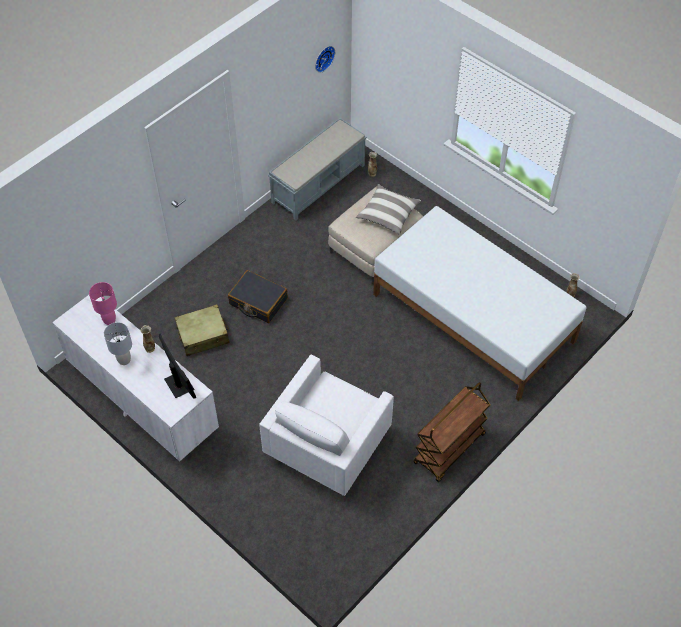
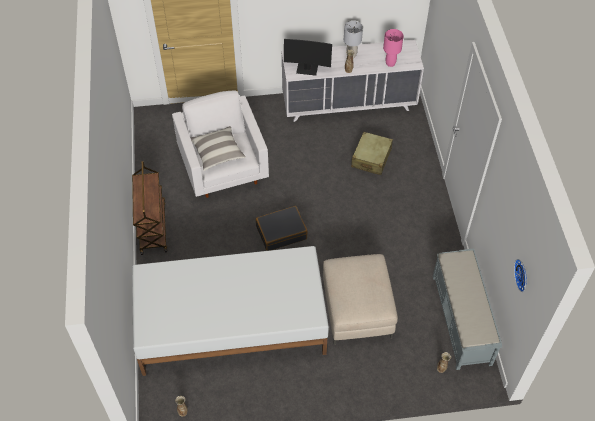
camera: 130 degrees right, 0 degrees up
(258, 302) = (372, 204): black suitcase -> black suitcase (281, 232)
(388, 215) = (355, 297): pillow -> pillow (217, 153)

